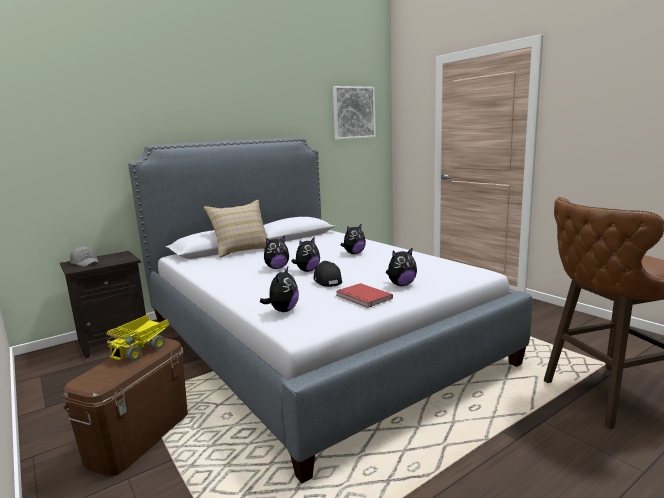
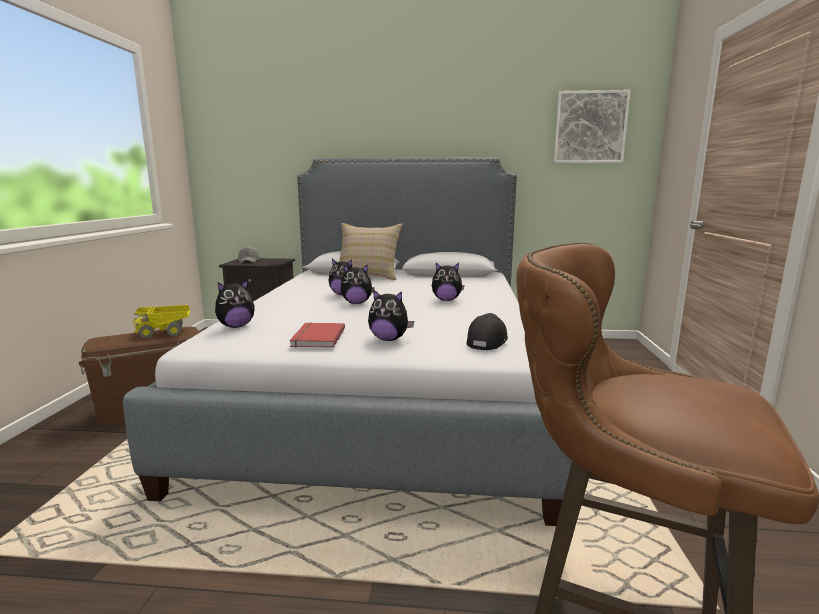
camera: 40 degrees right, 0 degrees up
(327, 280) = (339, 314): black cap -> black cap (486, 341)

